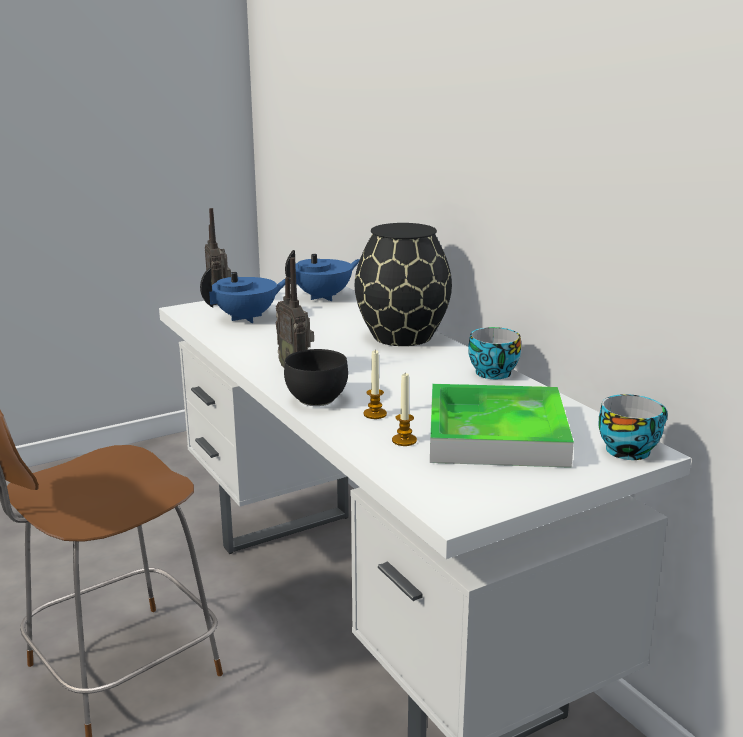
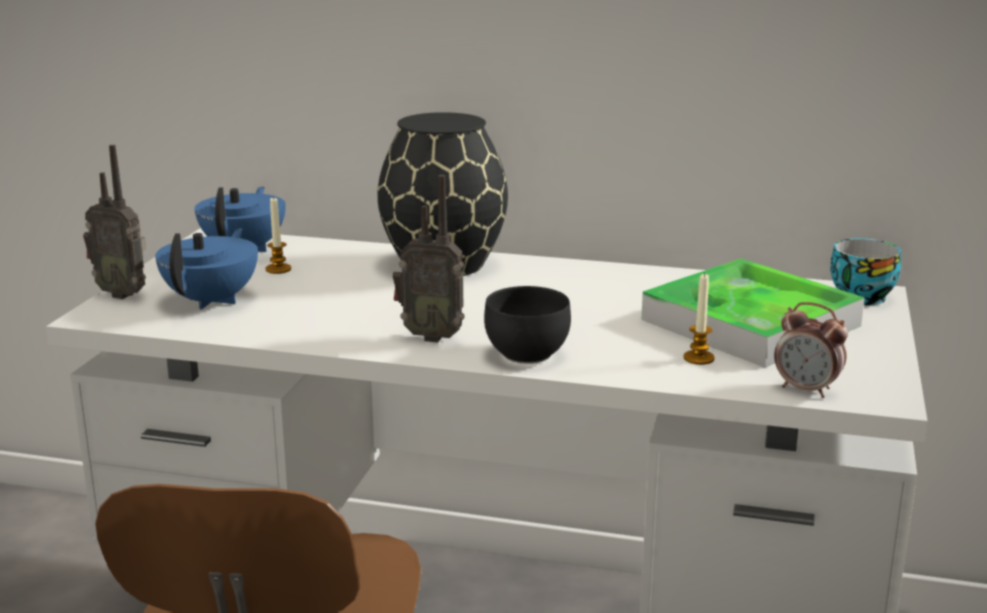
camera: 45 degrees left, 0 degrees up
(375, 414) = (614, 346): candle -> candle (278, 269)
(418, 486) = (807, 390): none -> alarm clock
(490, 372) = (610, 272): cup -> none

